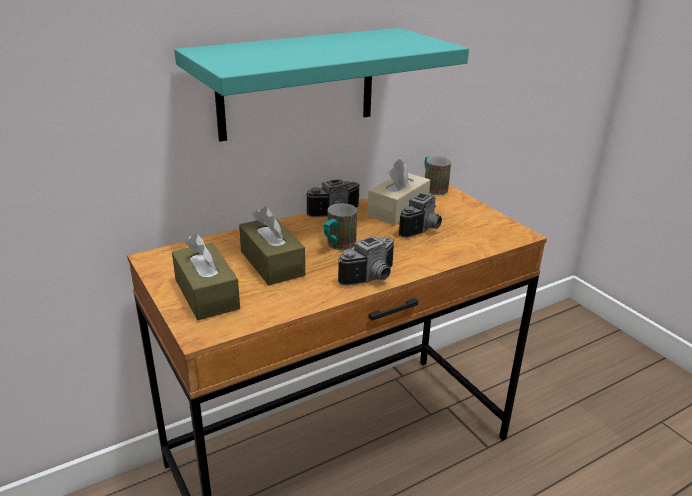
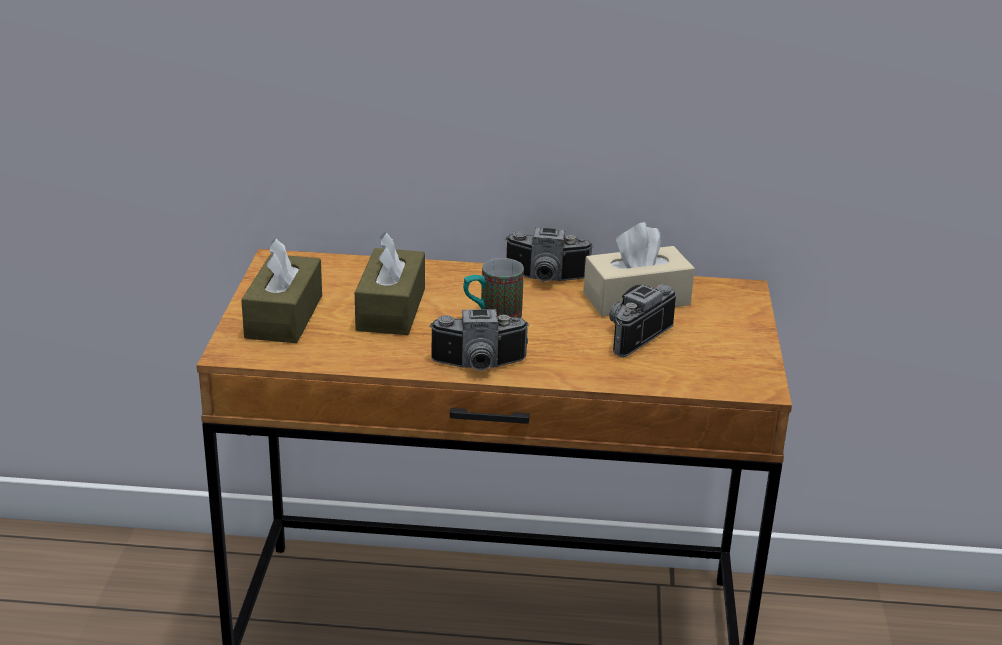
camera: 35 degrees right, 0 degrees up
(297, 83) = (518, 82): turquoise shelf -> none
(424, 229) = (631, 335): camera -> camera turned 150 degrees clockwise
(433, 188) = (732, 287): mug -> none

